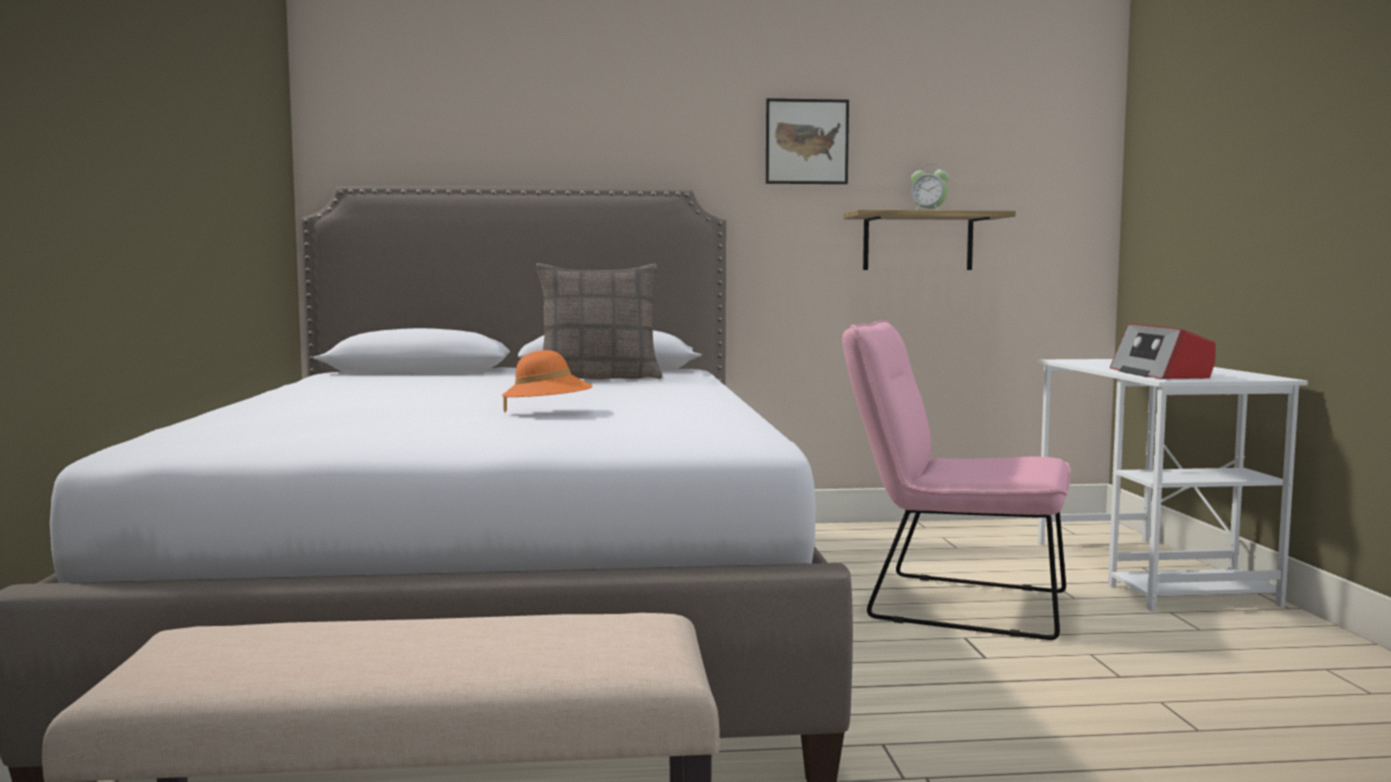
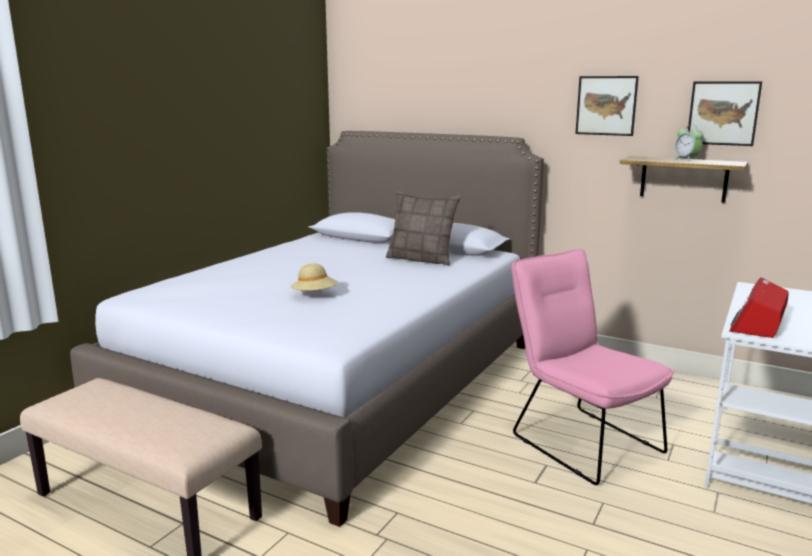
camera: 35 degrees right, 10 degrees up
(548, 413) = (315, 295): orange hat -> beige hat
(958, 151) = (723, 113): none -> picture

